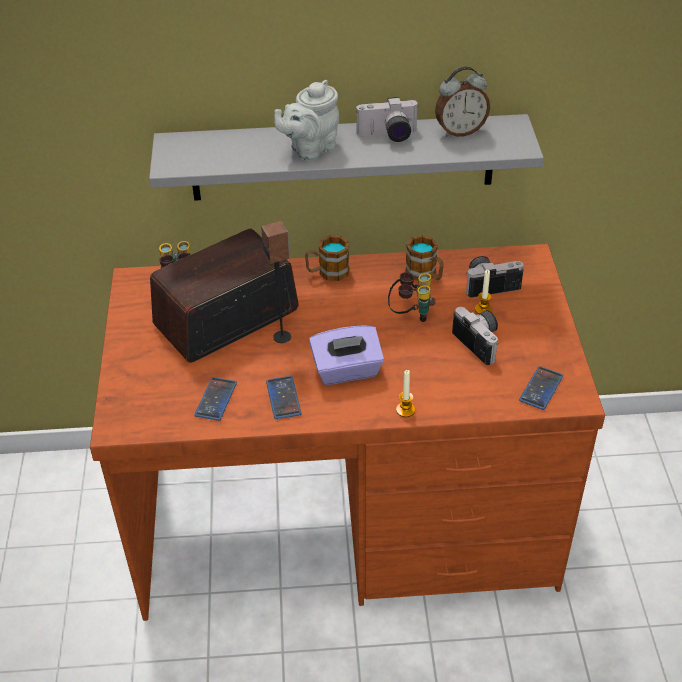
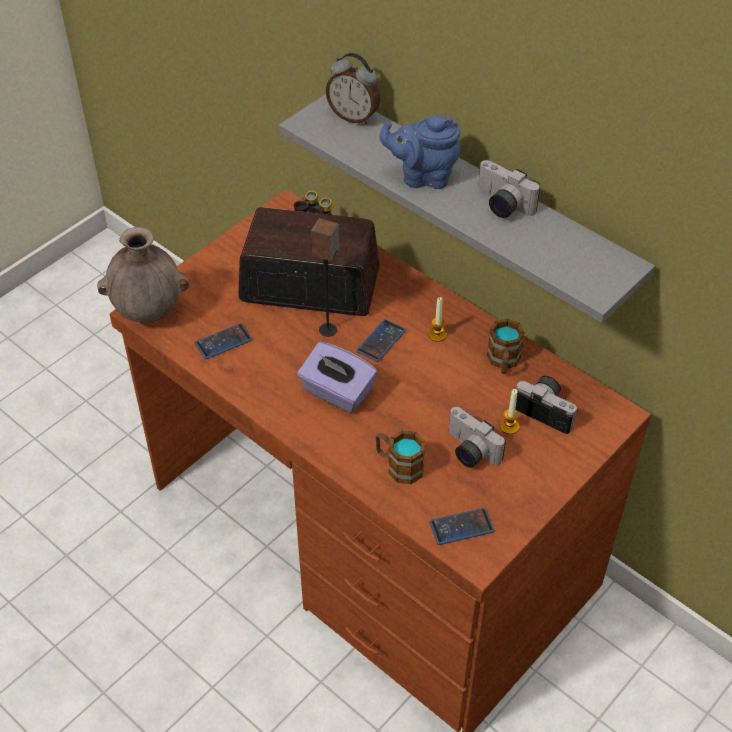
camera: 45 degrees right, 5 degrees up
(125, 422) = (149, 313): none -> brown vase
(283, 398) = (267, 377): phone -> phone (381, 341)
(310, 149) = (423, 176): grey teapot -> blue teapot
(327, 272) = (430, 303): mug -> mug (398, 466)
(405, 410) = (336, 456): candle -> candle (437, 335)
(411, 314) = (446, 385): binoculars -> none
(460, 131) = (567, 241): alarm clock -> alarm clock (354, 116)
(481, 342) = (468, 451): camera -> camera turned 120 degrees clockwise

